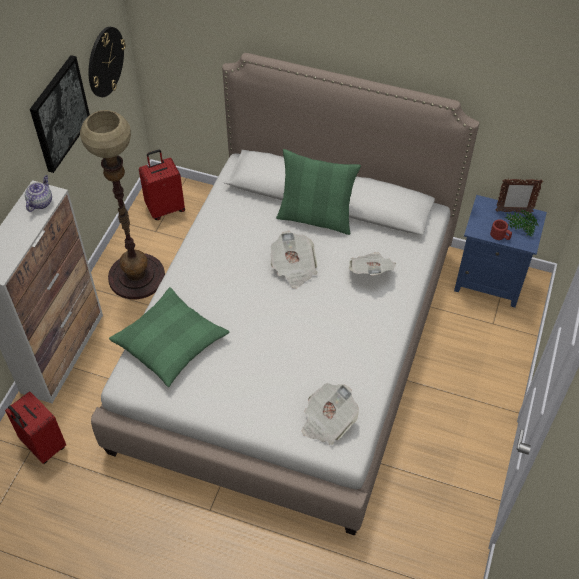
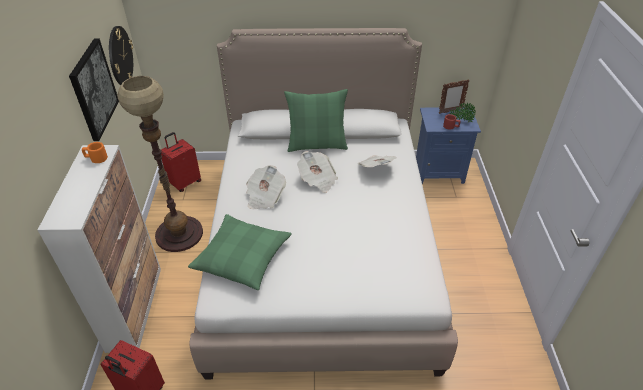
camera: 20 degrees left, 10 degrees down
(40, 202) = (96, 158): teapot -> orange mug
(327, 421) = (402, 279): newspaper -> newspaper (264, 197)

